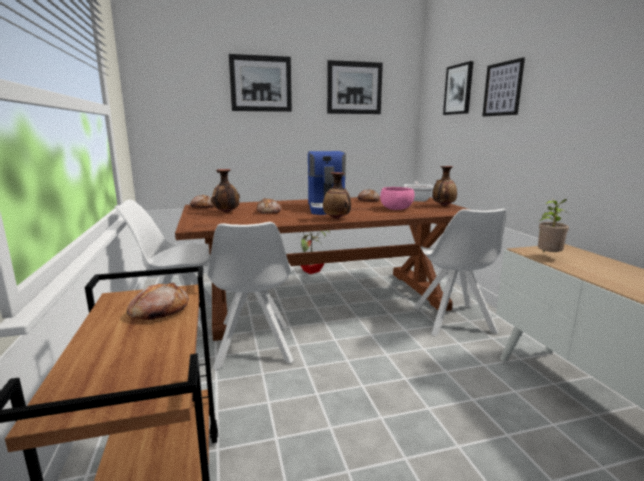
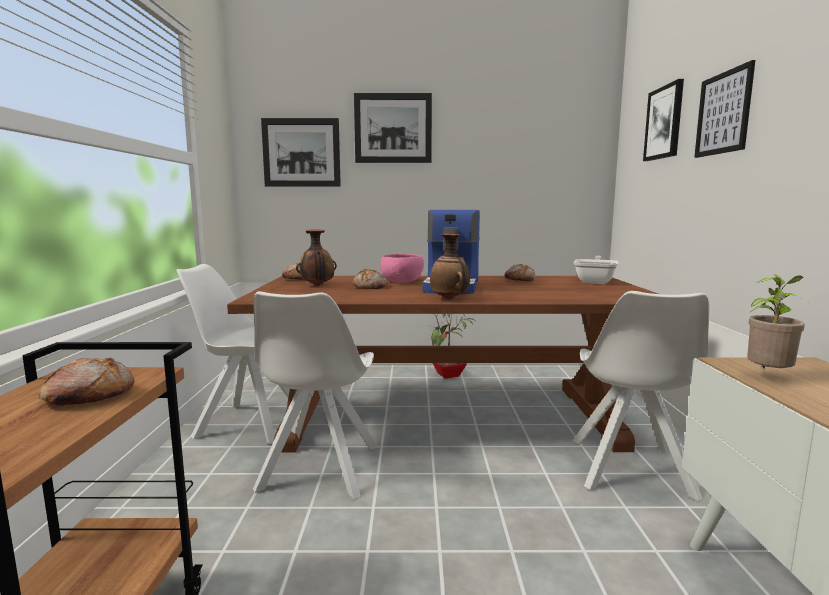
camera: 15 degrees right, 5 degrees down
(354, 88) = (518, 130): picture -> picture (301, 152)
(396, 209) = (550, 291): pink bowl -> pink bowl (401, 281)
(443, 205) = (628, 290): vase -> none

